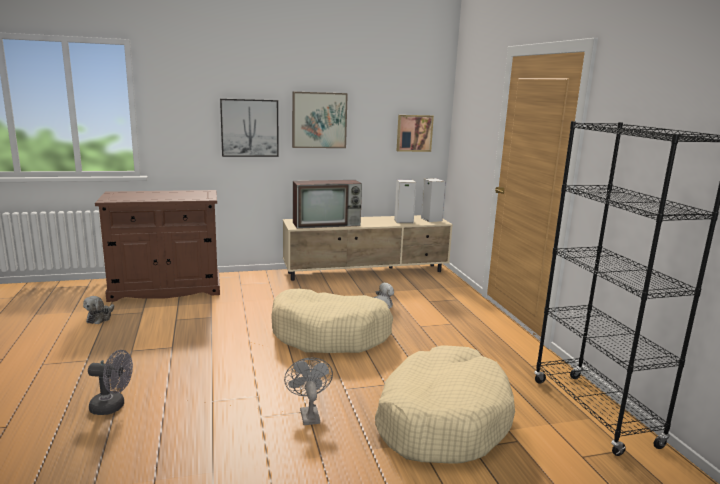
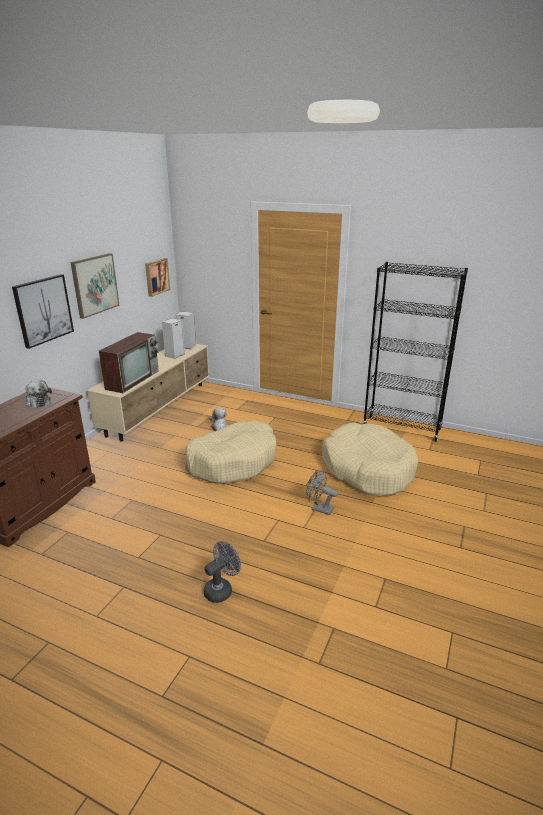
camera: 50 degrees left, 10 degrees up
(100, 318) = (42, 559): plush toy -> plush toy (38, 402)

